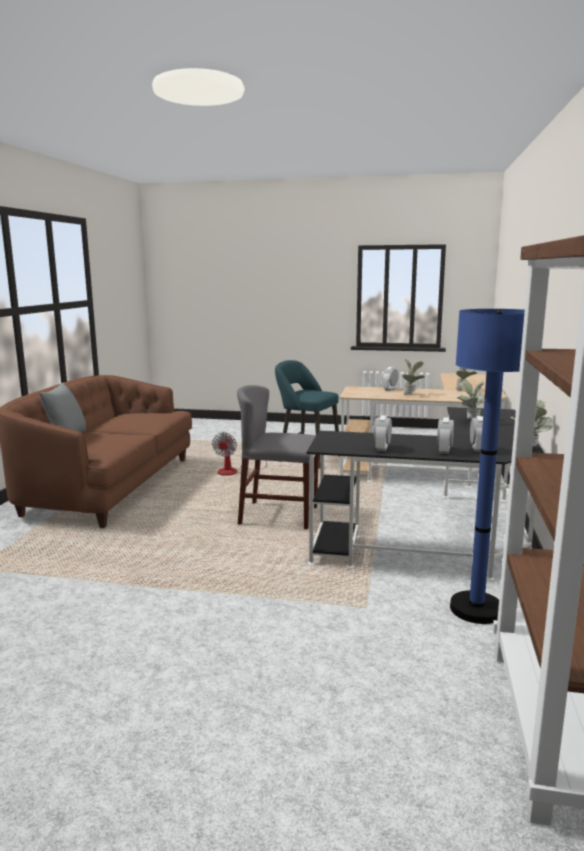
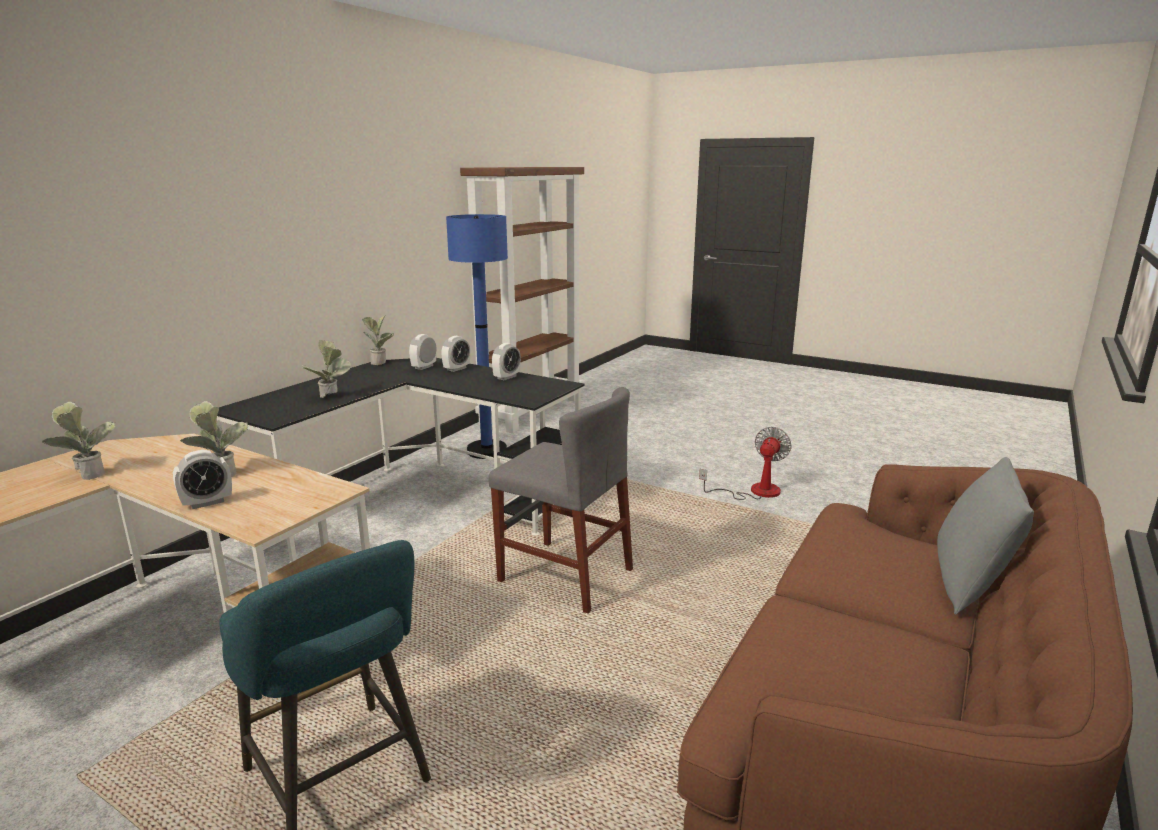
camera: 160 degrees left, 5 degrees up
(234, 471) = (573, 751): fan -> fan (754, 492)

